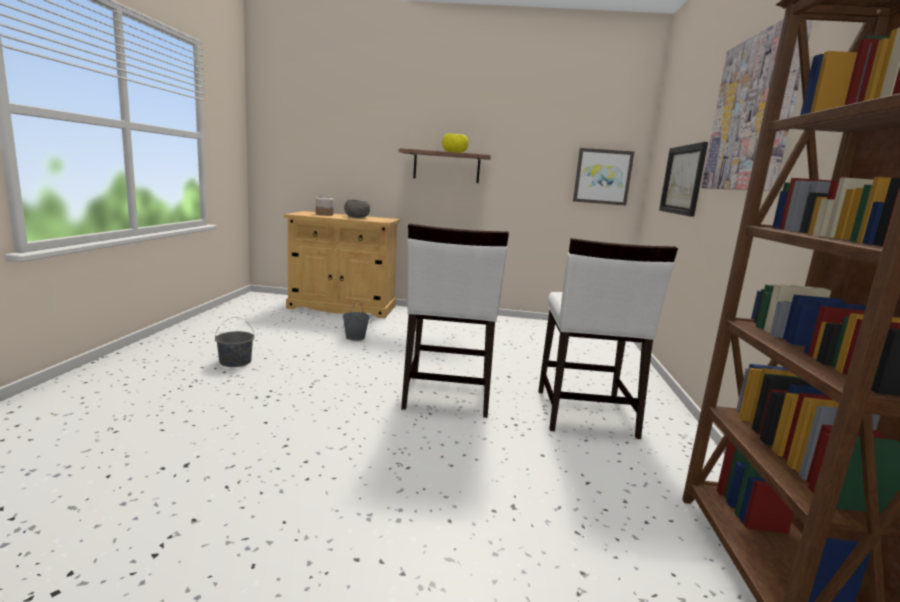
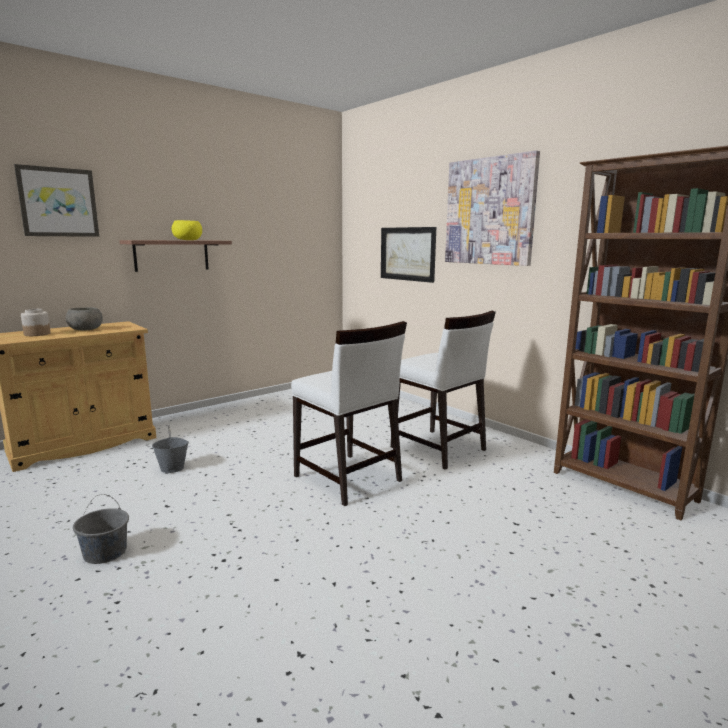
camera: 45 degrees left, 0 degrees up
(602, 176) = (312, 251): picture -> picture (58, 202)

